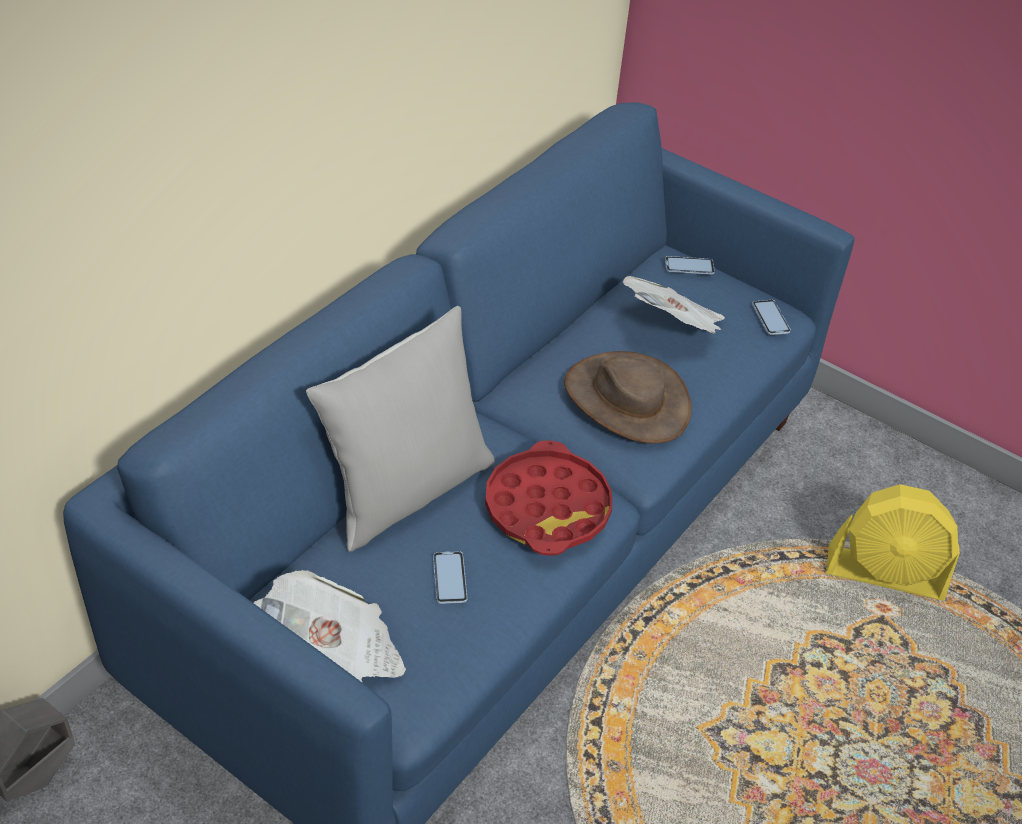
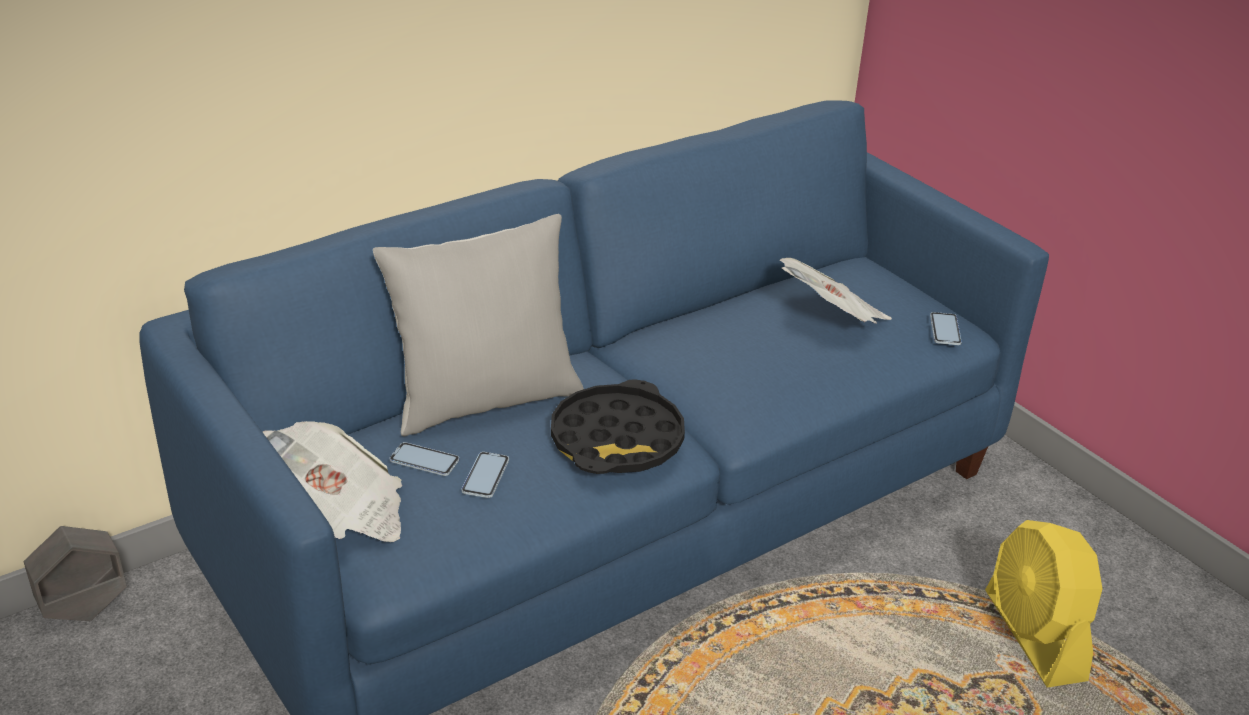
camera: 20 degrees right, 10 degrees down
(547, 507) = (617, 439): red tray -> black tray
(626, 399) = (749, 368): brown hat -> none
(689, 266) = (877, 274): phone -> phone (424, 461)
(885, 574) = (1034, 636): yellow fan -> yellow fan turned 45 degrees clockwise

